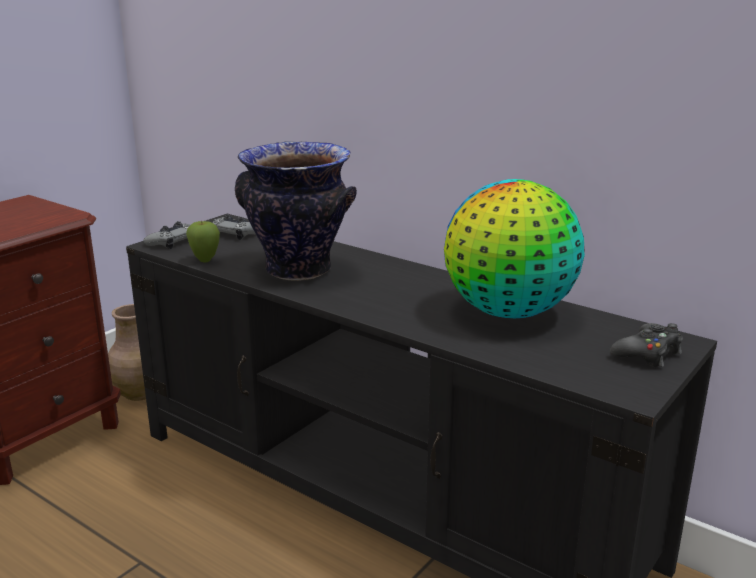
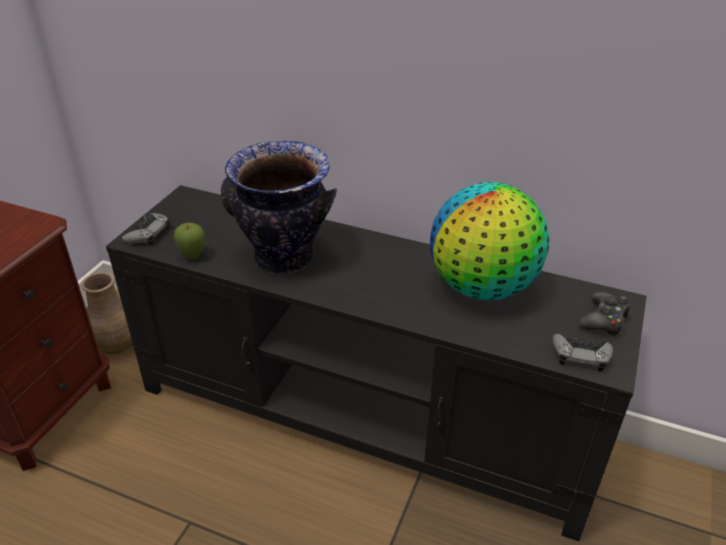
camera: 15 degrees left, 15 degrees up
(236, 233) = (203, 213): grey game controller -> grey game controller (580, 355)

